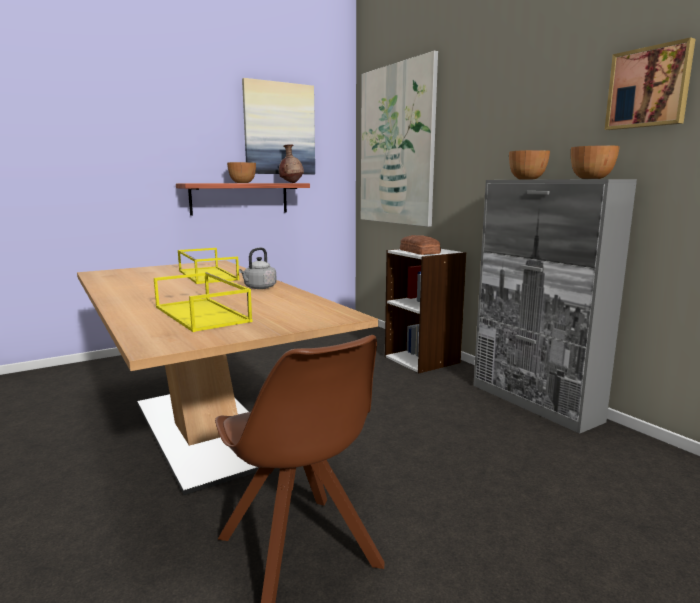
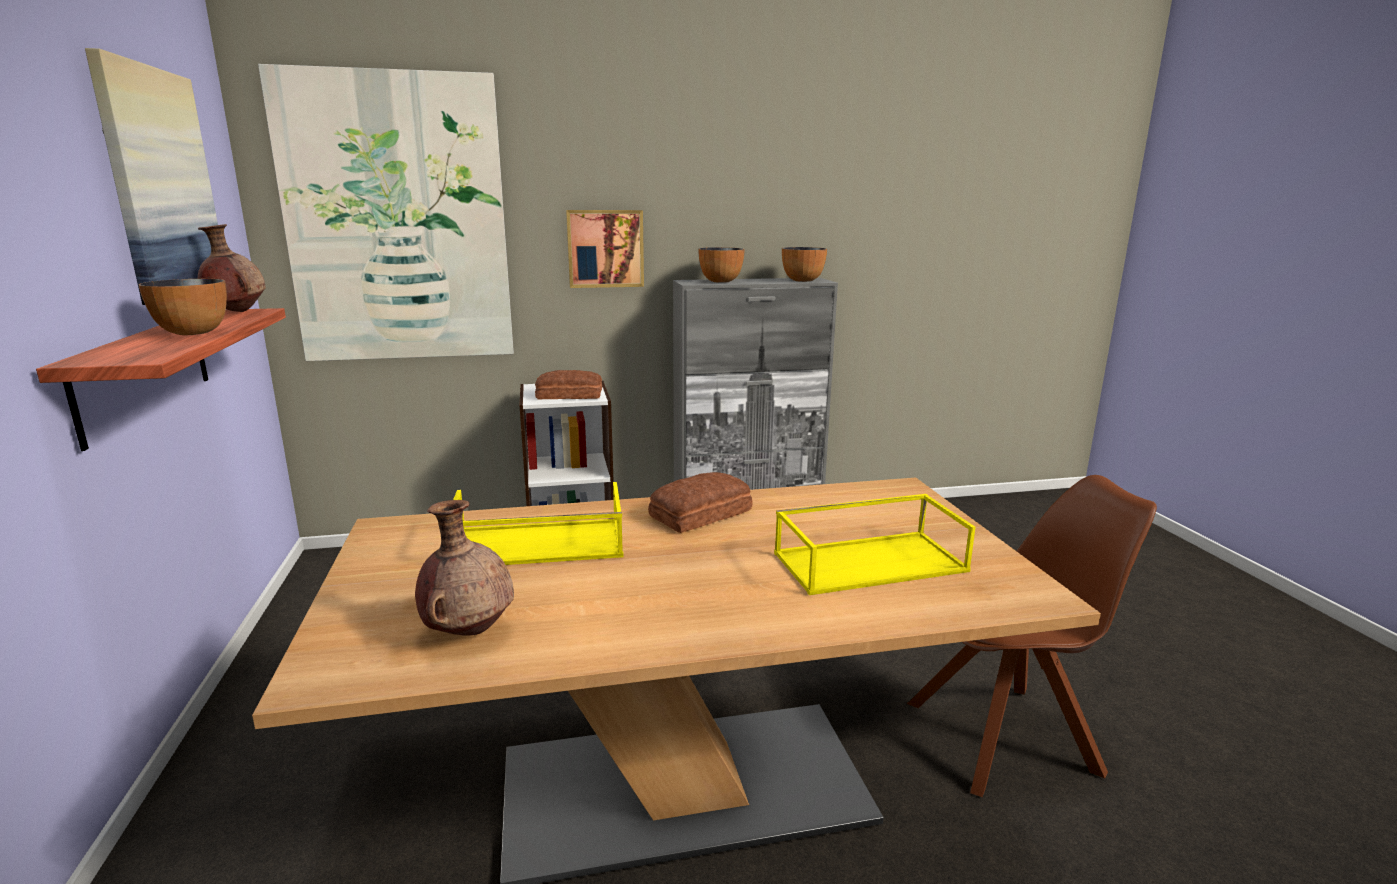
camera: 70 degrees left, 5 degrees up
(125, 278) = (469, 631): none -> brown vase
(259, 288) = (703, 514): grey kettle -> bread
(649, 88) = (817, 189): picture -> picture (605, 248)

